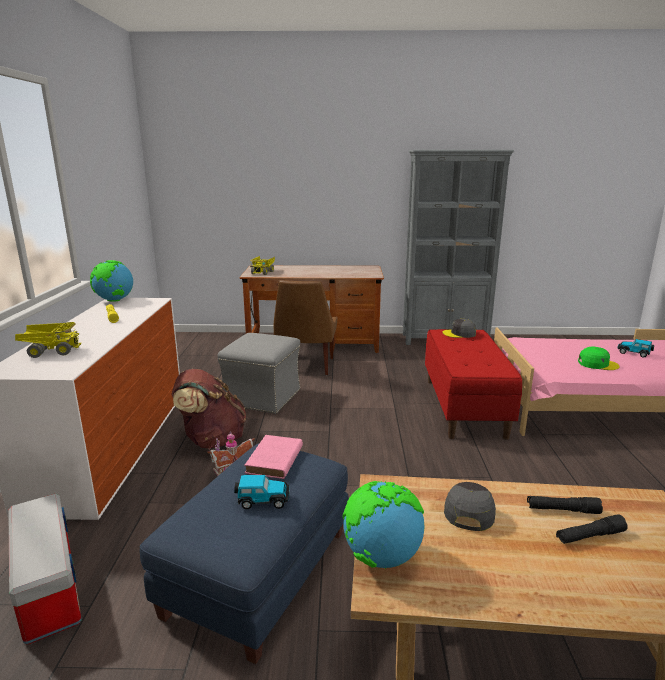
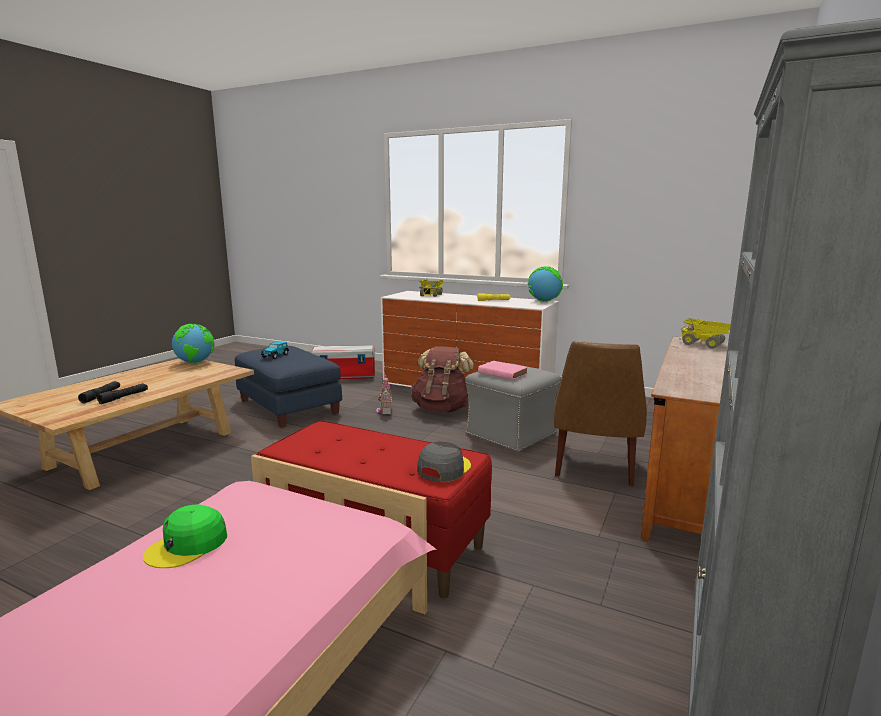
camera: 115 degrees right, 5 degrees down
(274, 461) = (304, 360): pink book -> pink book (501, 373)
(305, 366) = (594, 468): brown chair -> brown chair turned 105 degrees counterclockwise
(469, 510) = (177, 380): grey cap -> none
(634, 353) = (127, 641): toy car -> none

